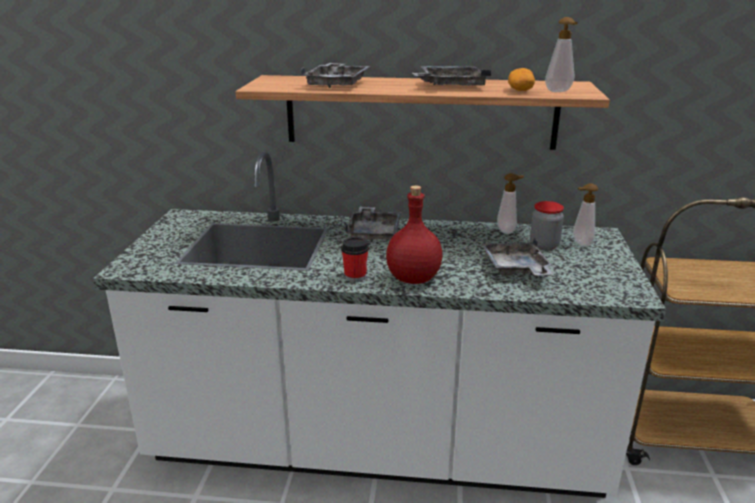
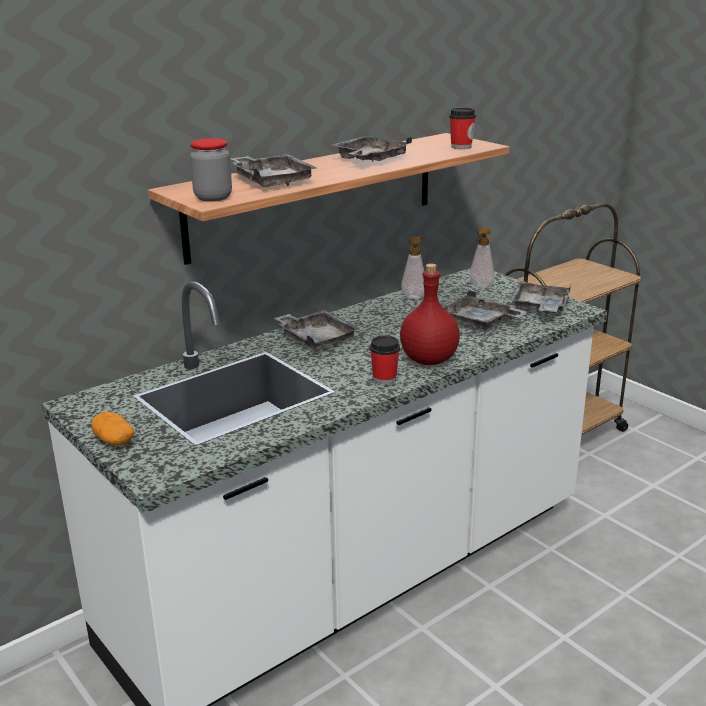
camera: 45 degrees left, 0 degrees up
(520, 91) = (434, 152): potato -> potato (113, 441)
(544, 245) = (461, 297): jar -> jar (213, 197)
(559, 91) = (461, 147): soap dispenser -> cup
(597, 280) = (539, 308): none -> grey tray

